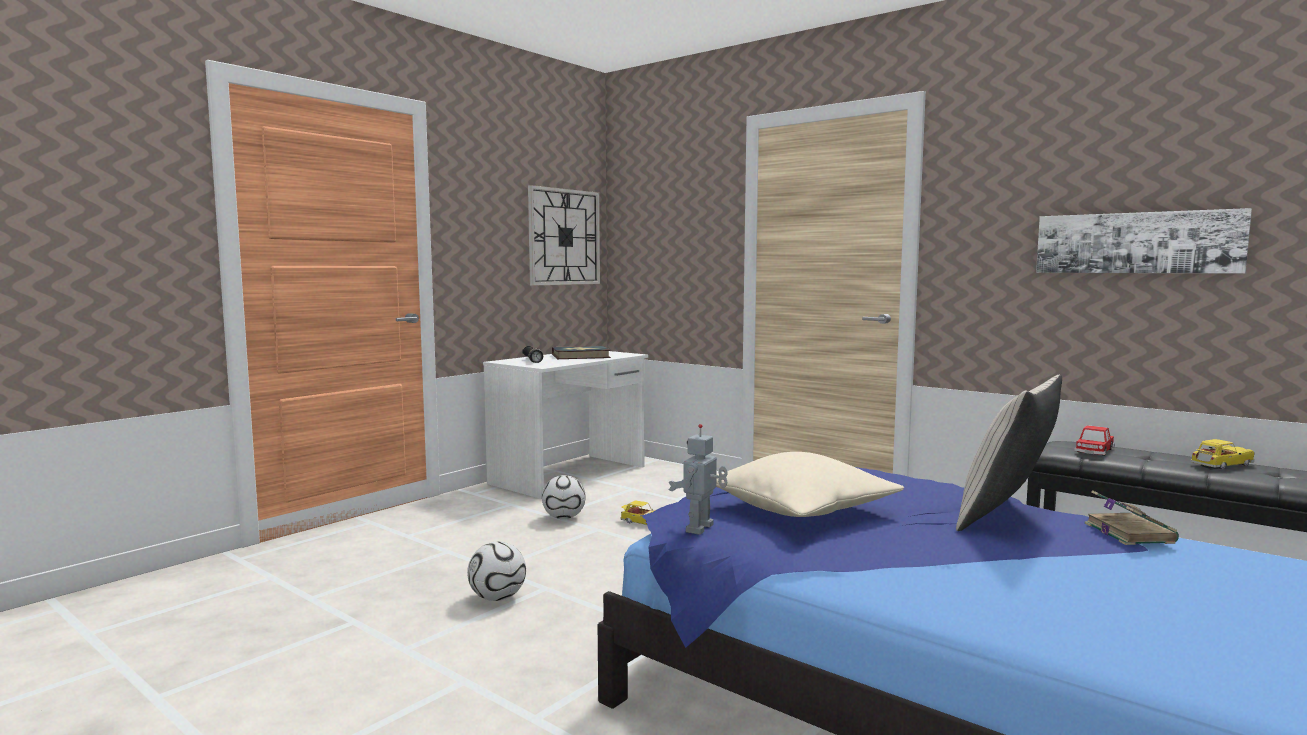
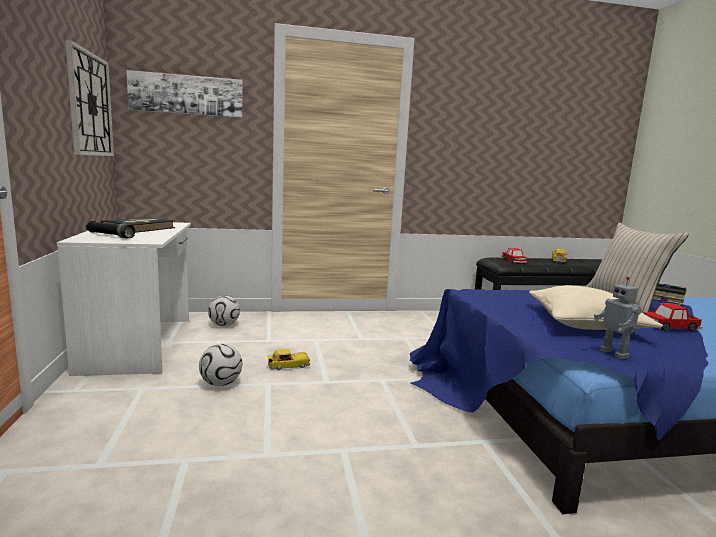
camera: 50 degrees left, 5 degrees up
(497, 598) = (331, 479): football -> football (224, 325)
(926, 544) = (669, 326): none -> toy car
(1136, 243) = (518, 150): picture -> picture (186, 95)

